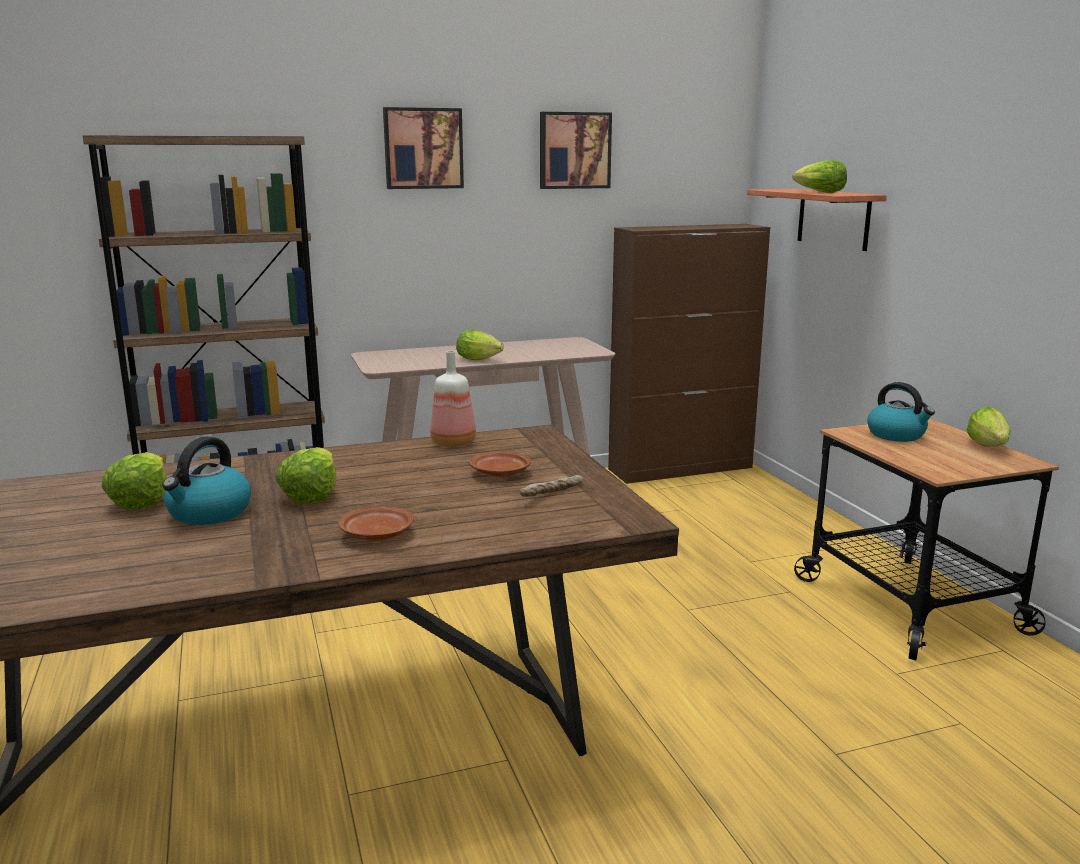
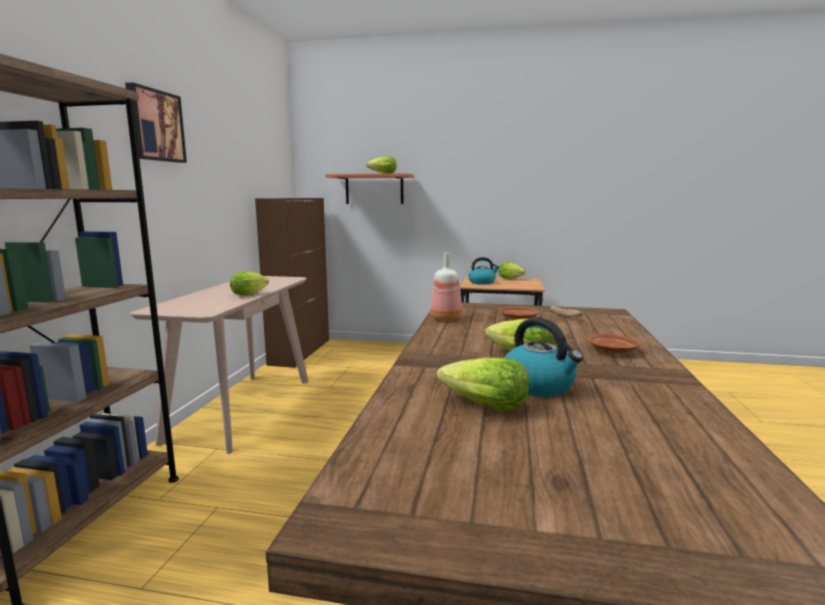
camera: 60 degrees left, 5 degrees down
(574, 150) = (232, 142): picture -> none

